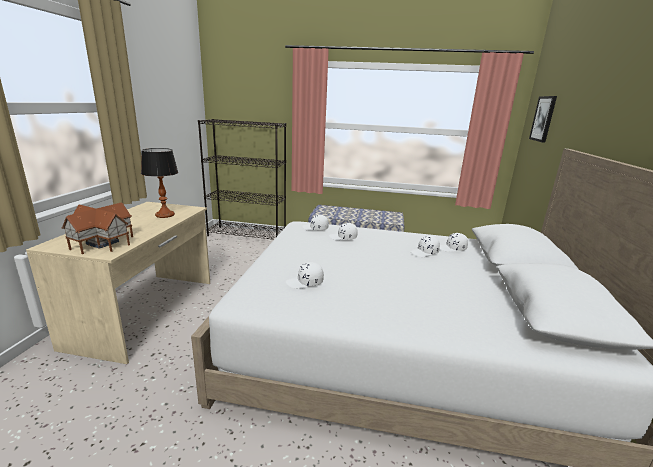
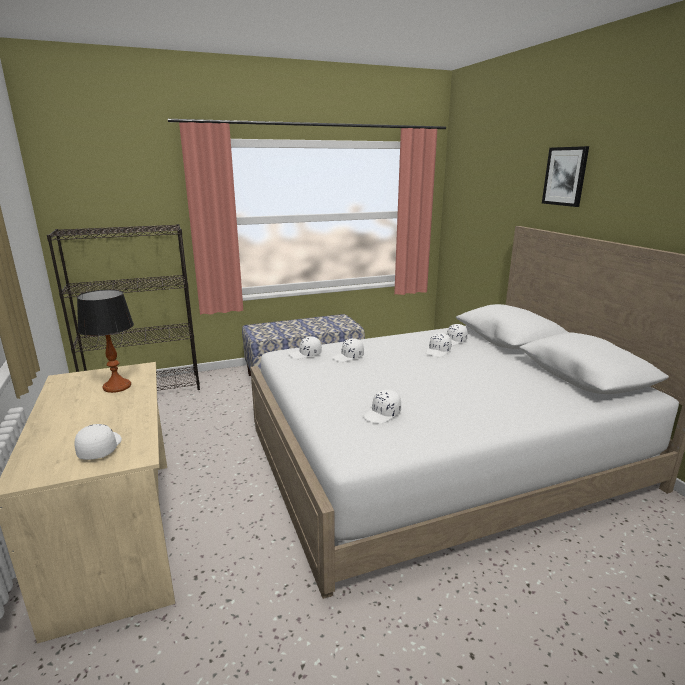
camera: 30 degrees left, 0 degrees up
(101, 243) = (99, 448): toy house -> white cap
(543, 119) = (472, 195): picture -> picture (565, 176)

